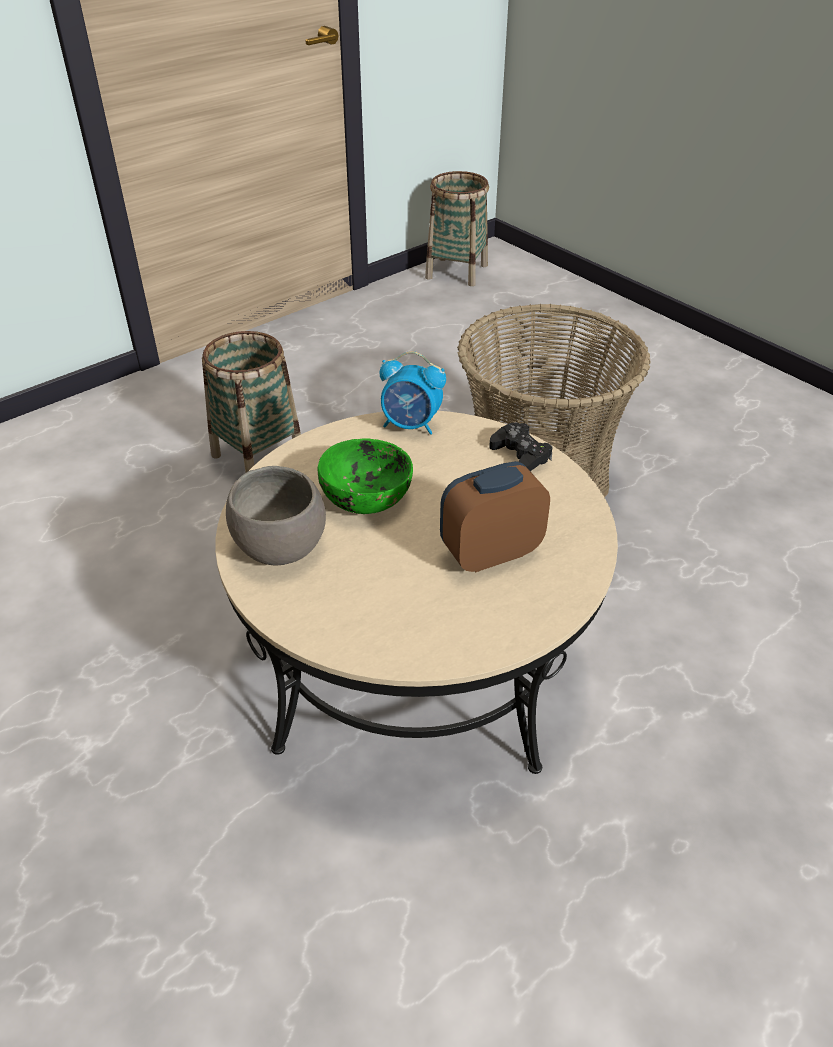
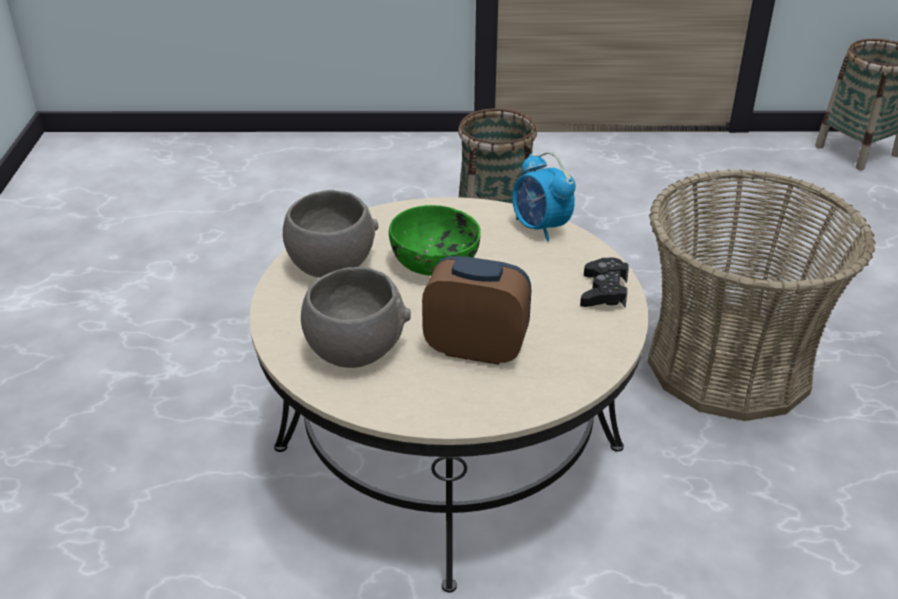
camera: 40 degrees right, 5 degrees down
(398, 608) = (355, 348): none -> grey bowl

